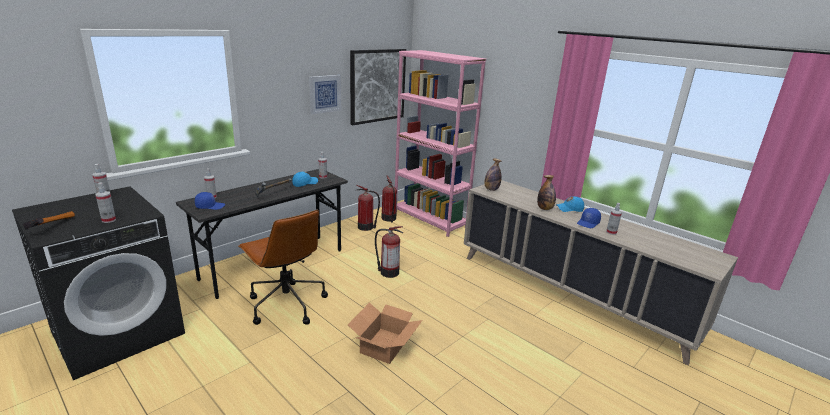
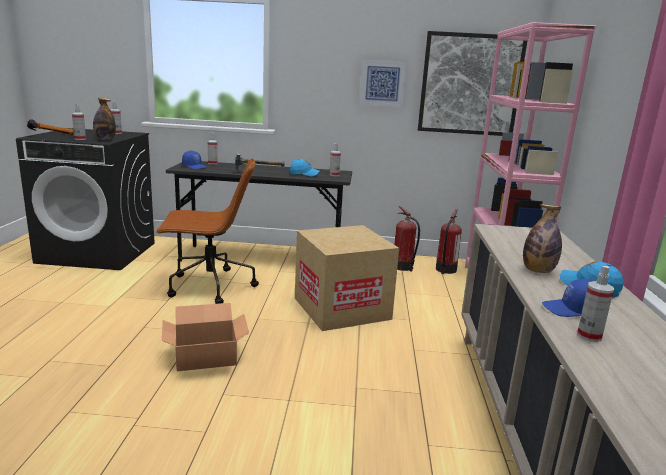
camera: 50 degrees right, 5 degrees down
(286, 304) = (209, 286): brown office chair -> brown office chair turned 105 degrees counterclockwise
(388, 272) = (341, 308): fire extinguisher -> cardboard box
(491, 189) = (508, 232): bottle -> bottle (105, 139)

